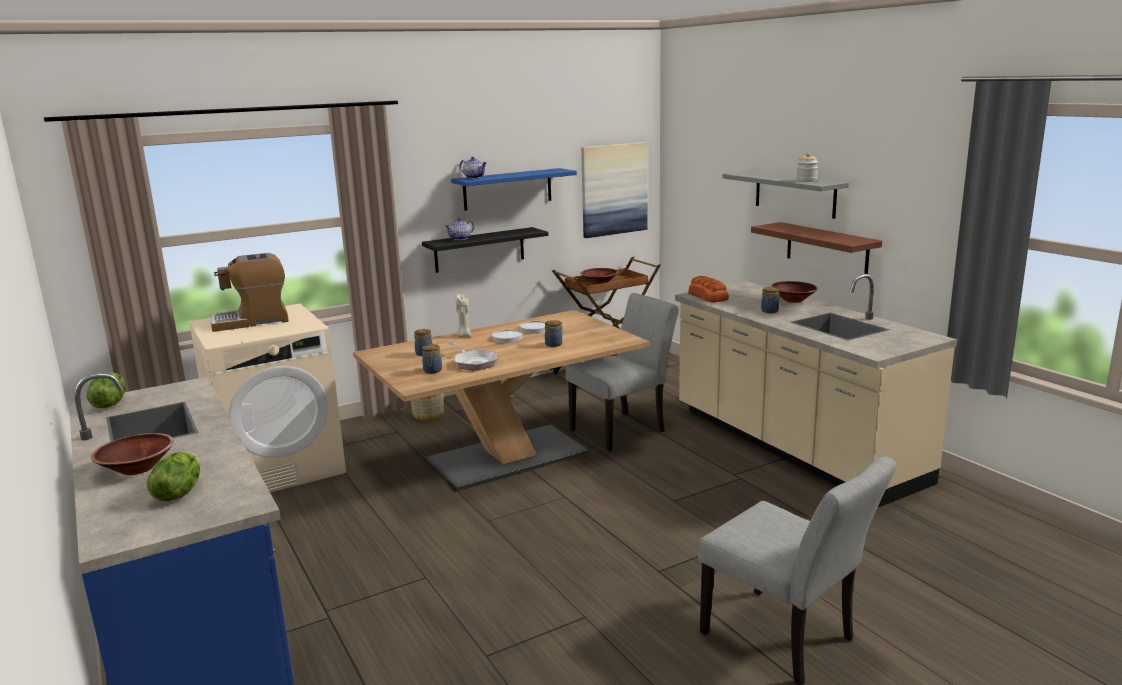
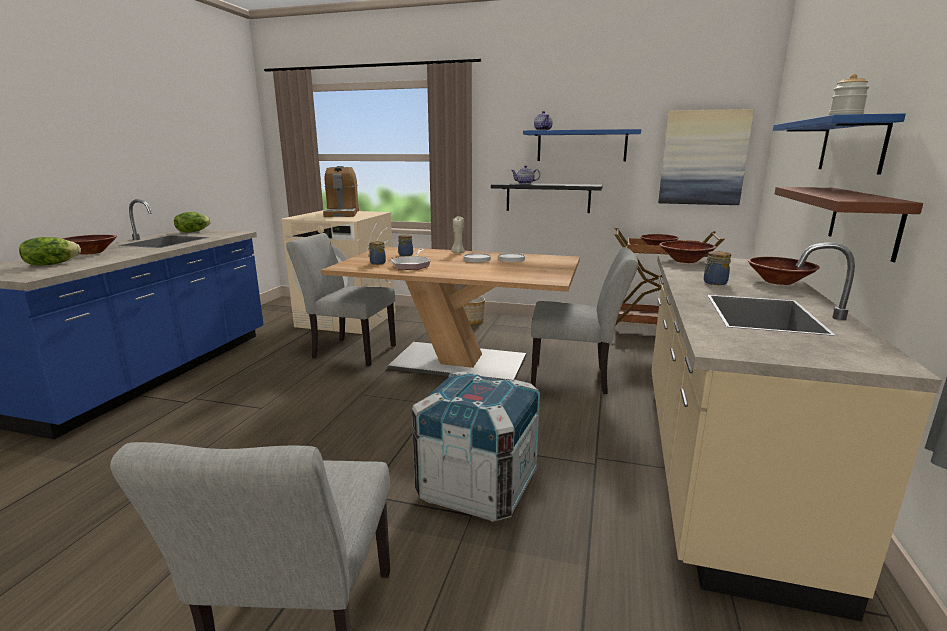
camera: 45 degrees right, 0 degrees up
(252, 321) = (342, 213): coffee machine -> coffee machine turned 120 degrees counterclockwise
(374, 495) = (348, 351): none -> grey chair
(554, 344) = (492, 269): jar -> none
(707, 296) = (685, 261): bread -> brown bowl
(708, 526) = (477, 486): none -> crate
(794, 194) = (852, 146): grey shelf -> blue shelf

